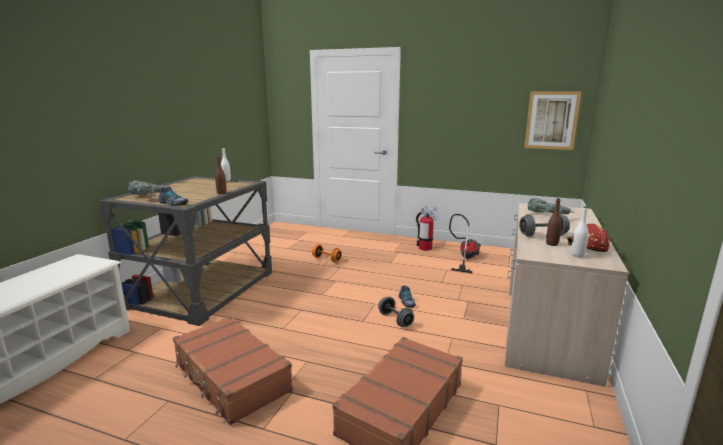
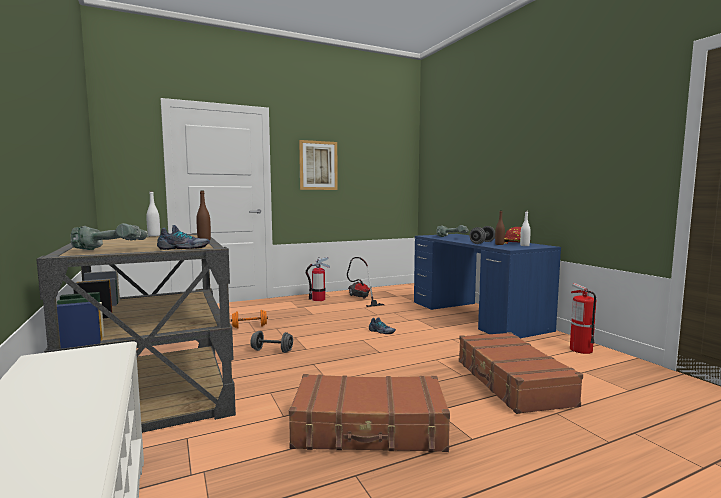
camera: 45 degrees left, 10 degrees down
(395, 320) = (399, 343): grey dumbbell -> grey dumbbell (272, 351)
(546, 321) = (476, 315): beige desk -> blue desk
(551, 120) = (393, 178): picture -> picture (318, 165)
(576, 424) = (580, 350): none -> fire extinguisher

